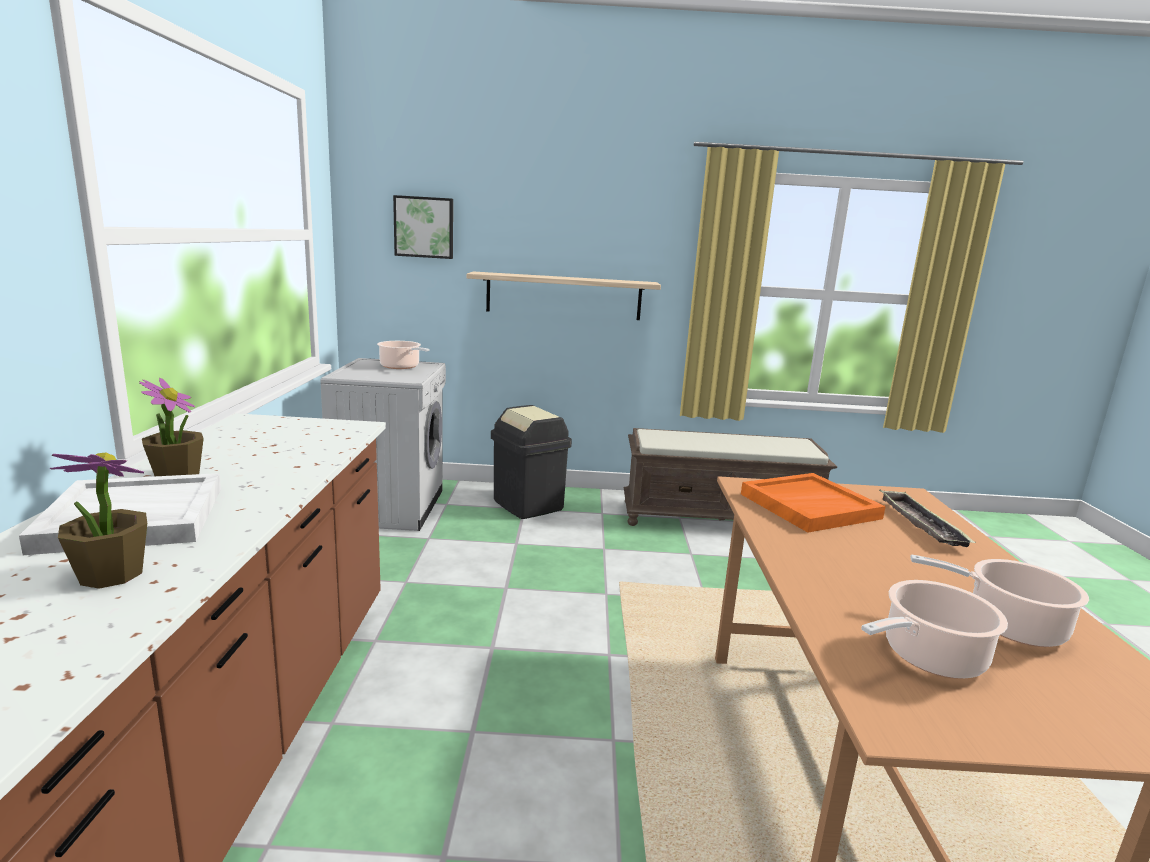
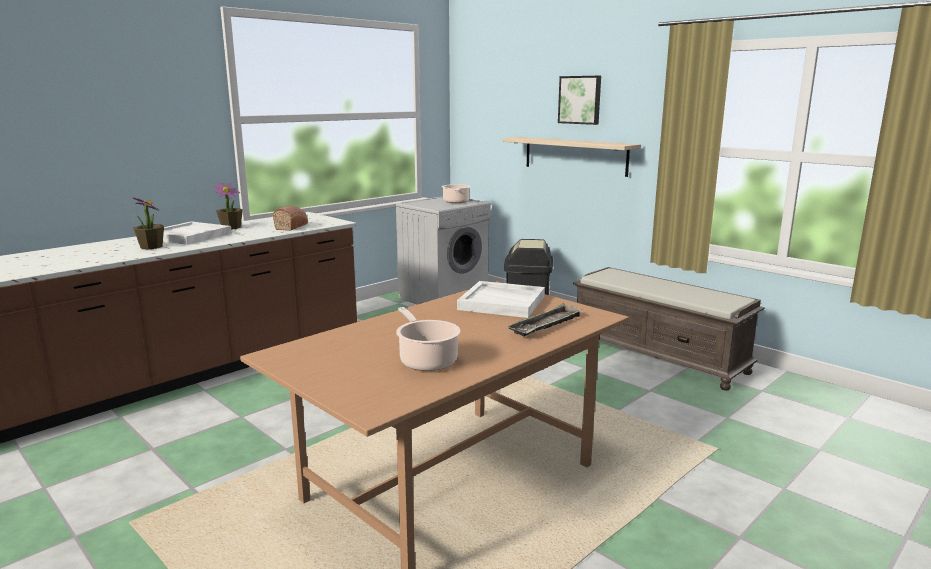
camera: 45 degrees right, 0 degrees up
(303, 449) = (292, 226): none -> bread
(424, 227) = (493, 106): picture -> picture (580, 100)
(809, 505) = (503, 302): orange tray -> white tray
(929, 657) = (349, 352): cooking pot -> none

